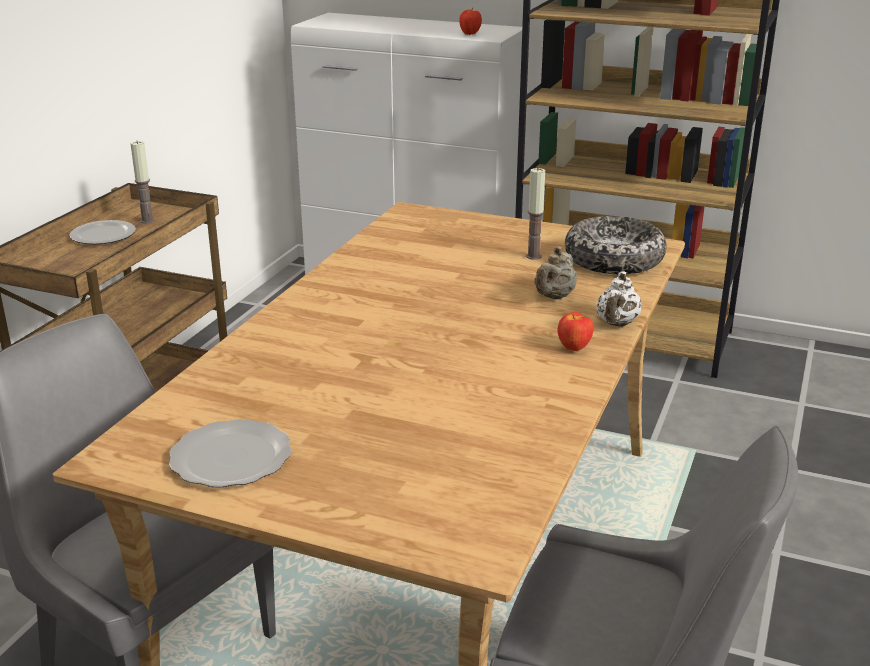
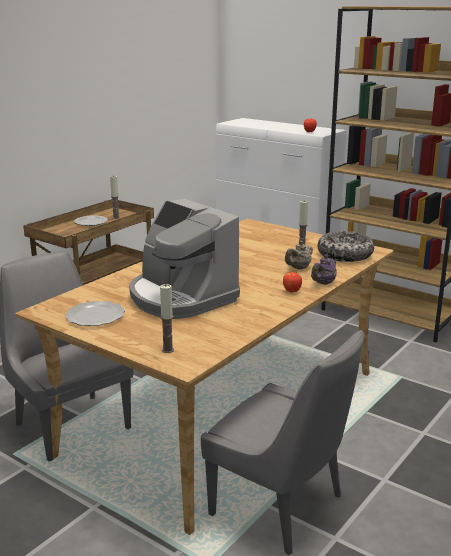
camera: 15 degrees right, 5 degrees down
(378, 388) = (181, 297): none -> coffee machine
(425, 521) = (167, 350): none -> candle
(616, 324) = (323, 283): white teapot -> purple teapot

